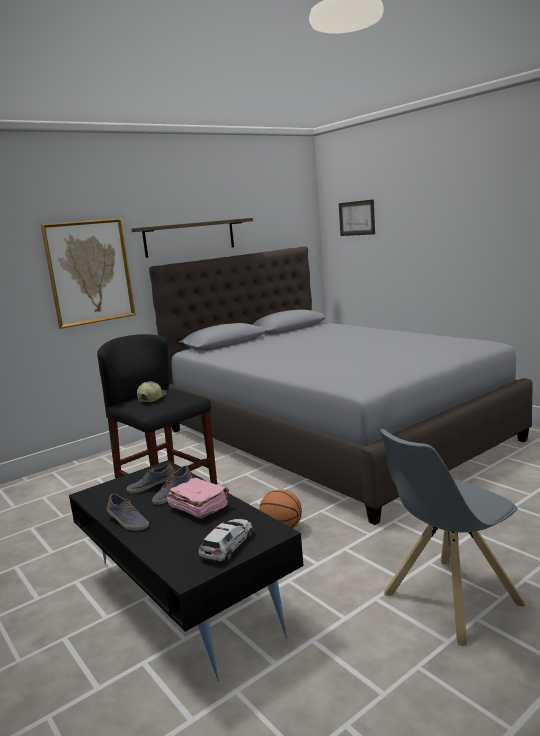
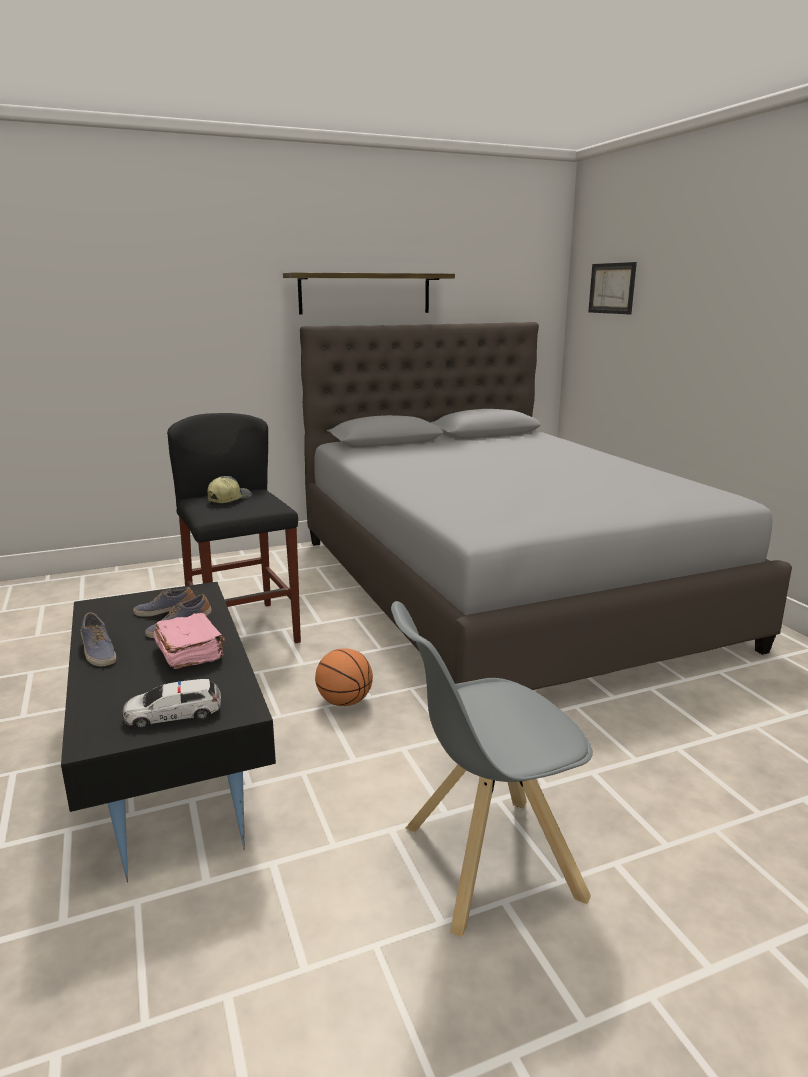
camera: 15 degrees right, 5 degrees up
(89, 272) = (220, 325): picture -> none
(228, 545) = (173, 713): toy car -> toy car turned 150 degrees counterclockwise

